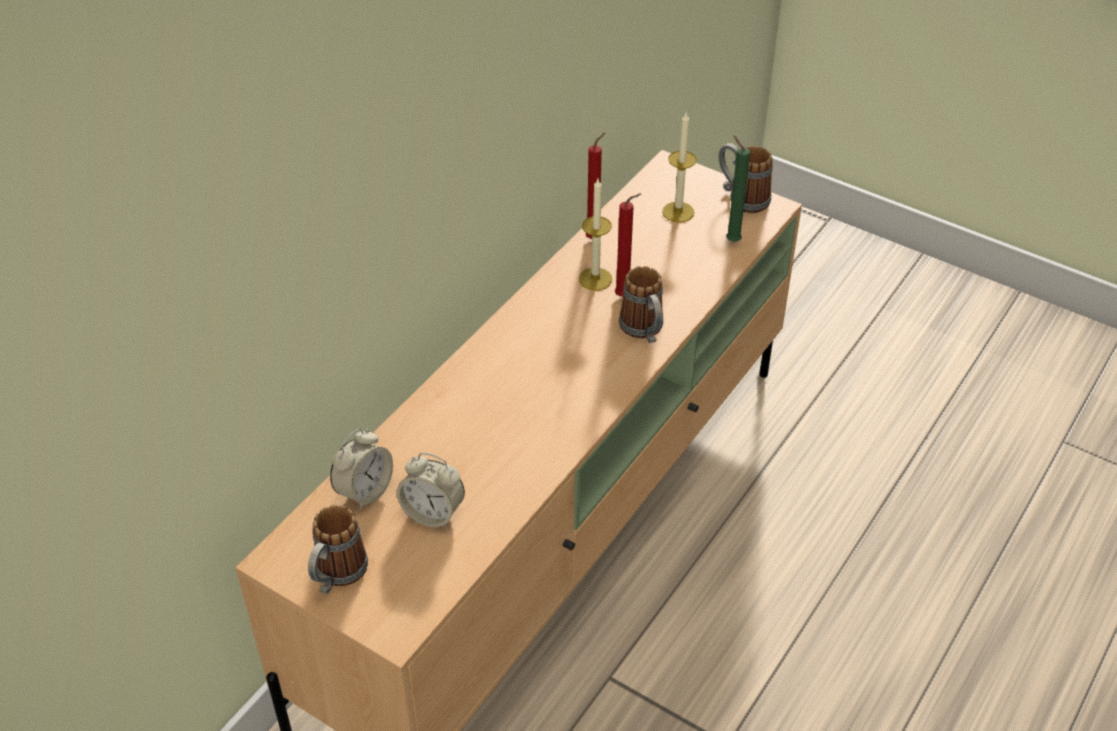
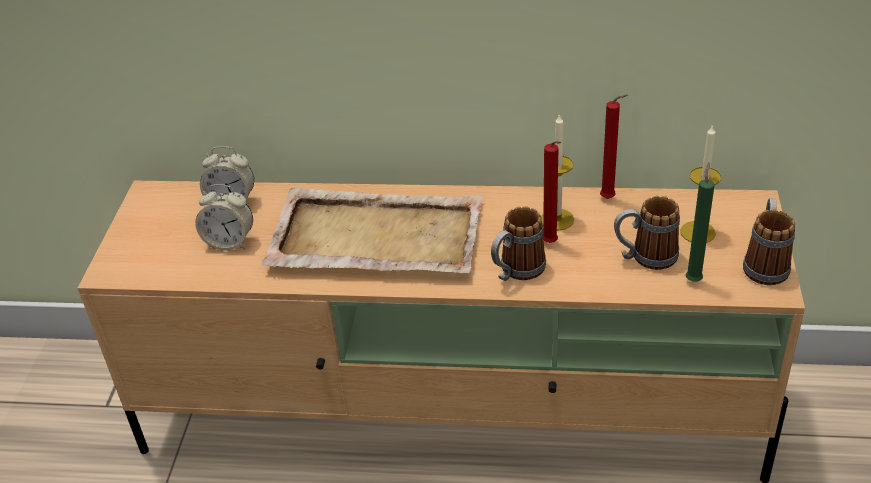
camera: 65 degrees right, 5 degrees down
(336, 576) = (146, 224): mug -> mug (645, 257)
(433, 513) = (229, 242): alarm clock -> alarm clock turned 75 degrees counterclockwise
(519, 403) = (374, 237): none -> beige tray

